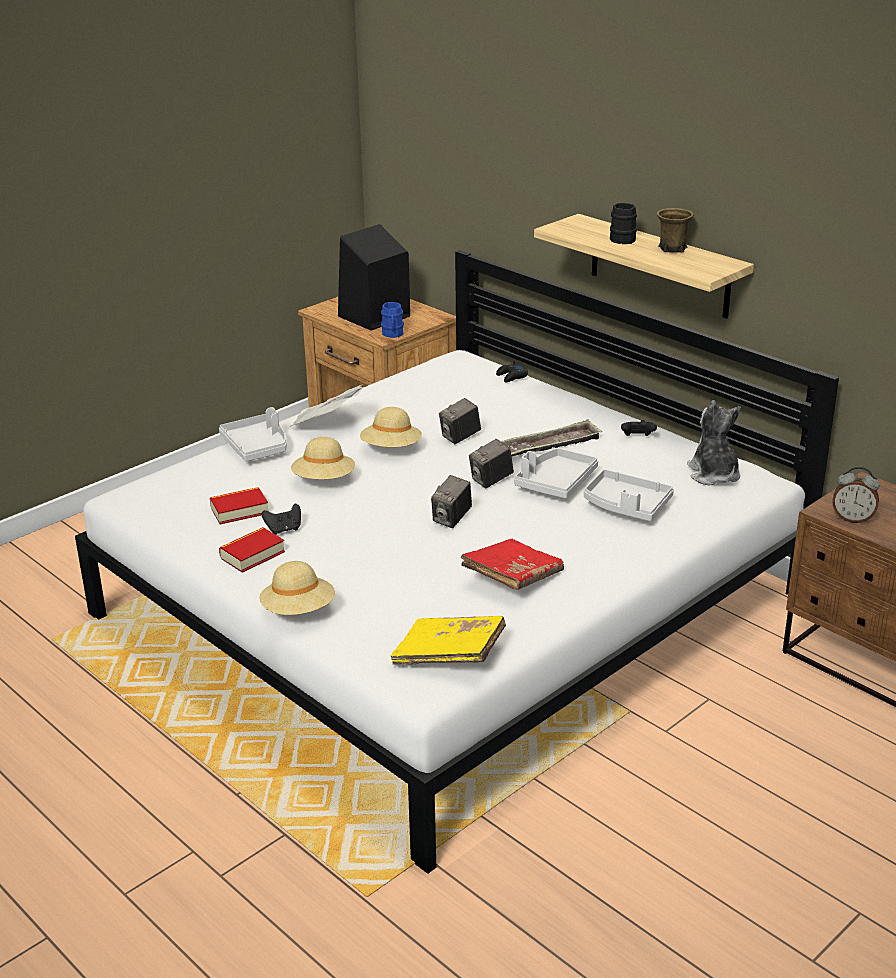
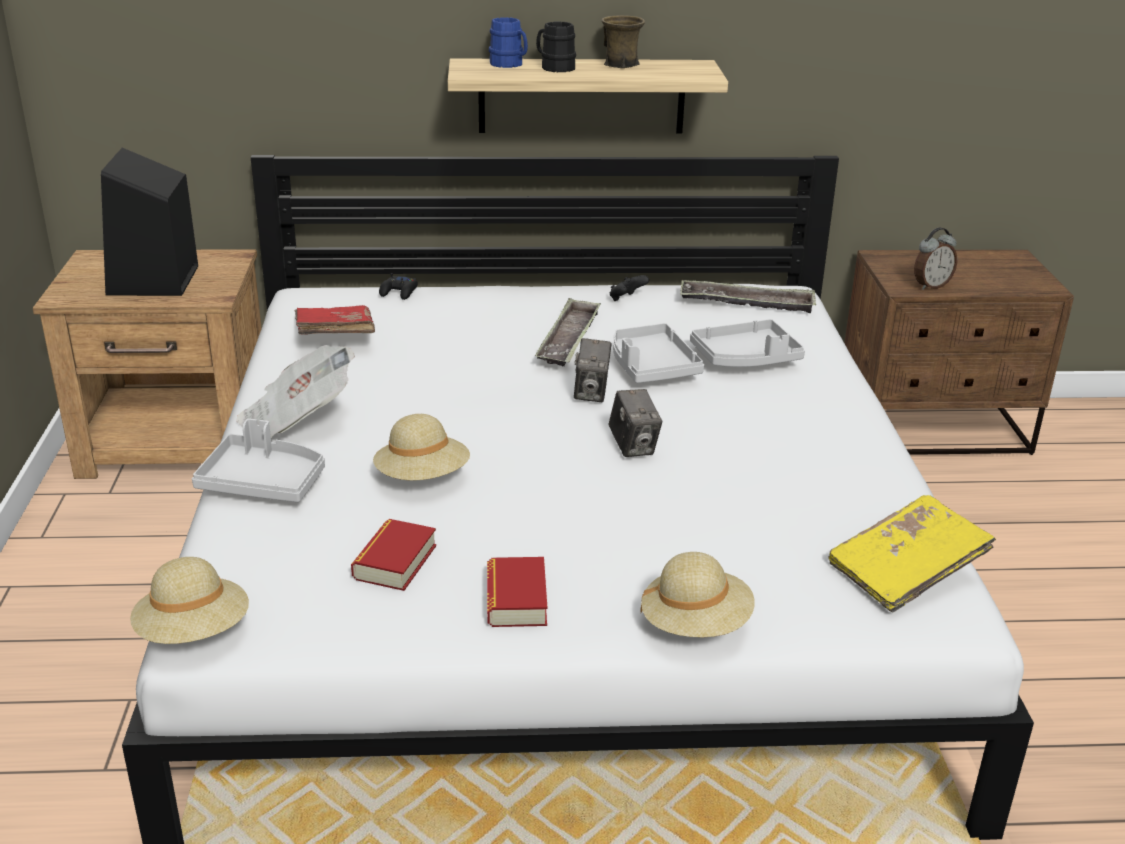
camera: 50 degrees left, 0 degrees up
(284, 530) = (490, 552): black game controller -> none
(391, 449) = (426, 411): beige hat -> beige hat (194, 632)
(392, 334) = (218, 291): blue mug -> blue mug (509, 64)
(460, 437) = (470, 368): camera -> none
(512, 578) = (795, 469): red book -> red book (335, 337)
(713, 475) = (747, 303): plush toy -> tray

